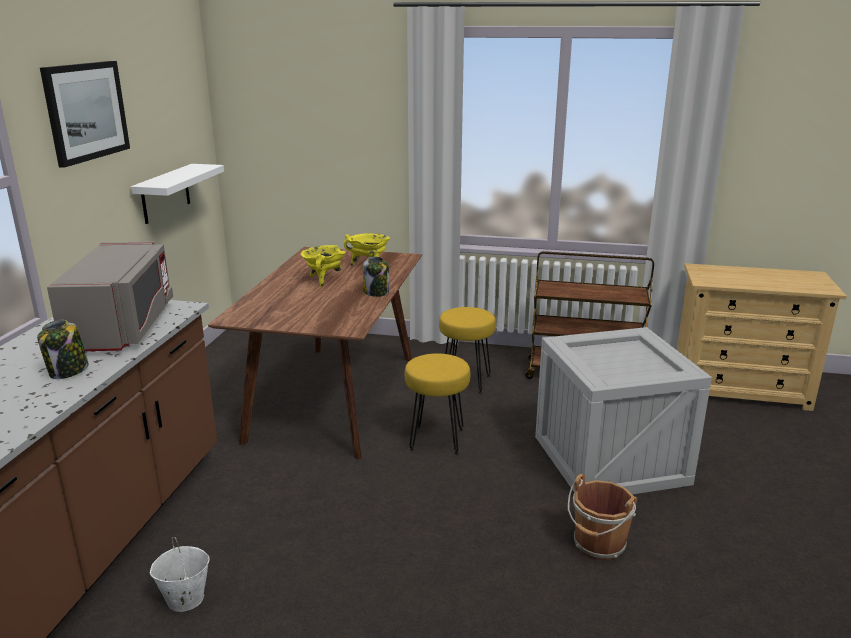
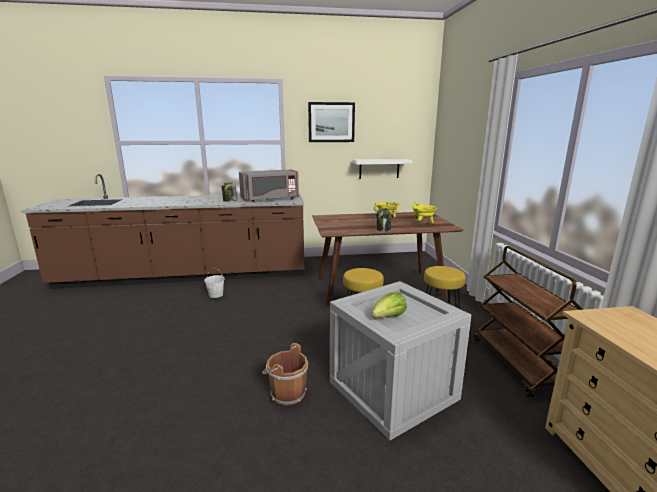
camera: 70 degrees right, 5 degrees down
(636, 369) = (388, 318): none -> lettuce

